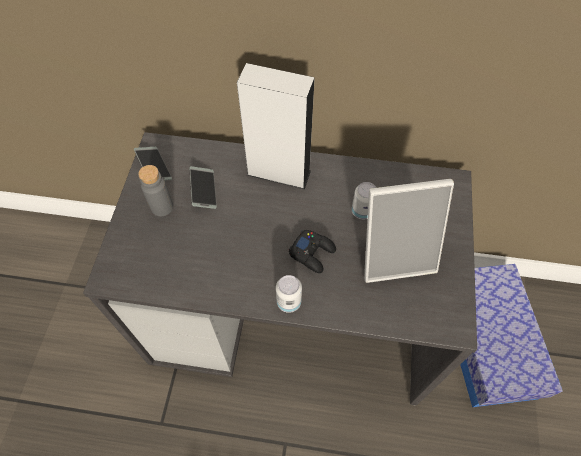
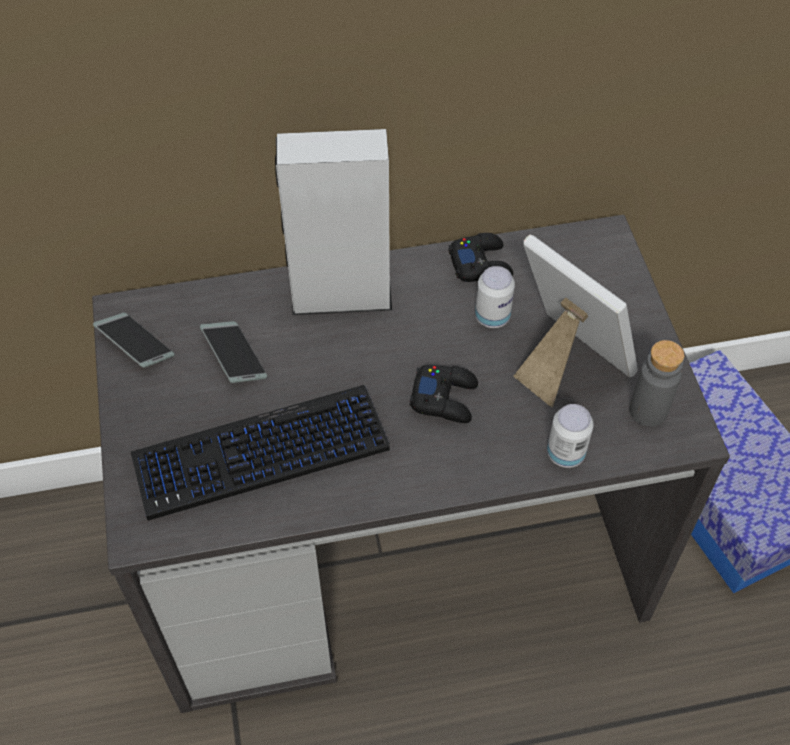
camera: 20 degrees left, 5 degrees down
(162, 207) = (178, 401): grey bottle -> grey bottle (648, 411)
(193, 252) = (260, 453): none -> keyboard
(288, 302) = (439, 477): can -> can (565, 453)
(369, 176) = (481, 264): none -> black game controller
(395, 254) = (565, 362): picture frame -> picture frame turned 105 degrees counterclockwise

